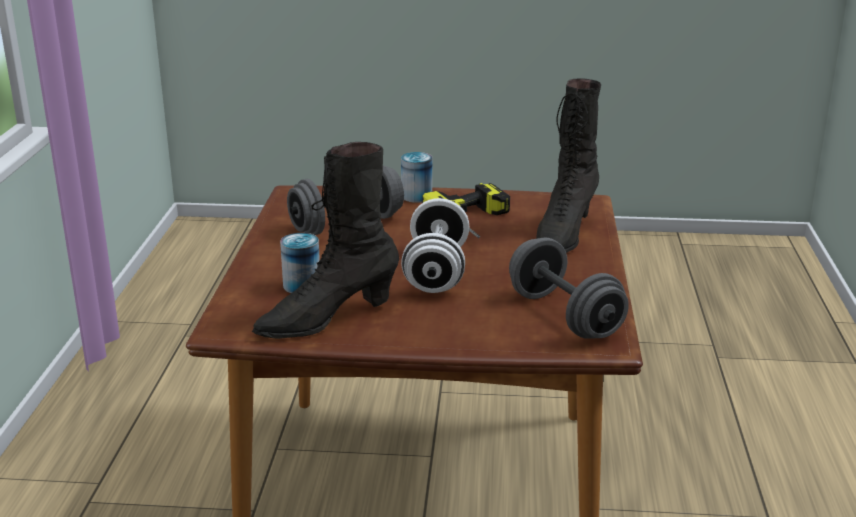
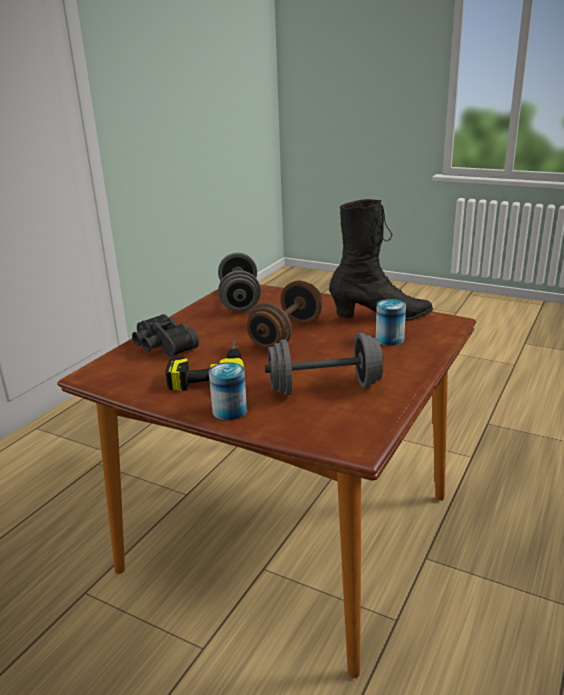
camera: 155 degrees left, 0 degrees up
(436, 271) = (286, 334): white dumbbell -> brown dumbbell
(563, 235) = (161, 346): black boot -> black binoculars

